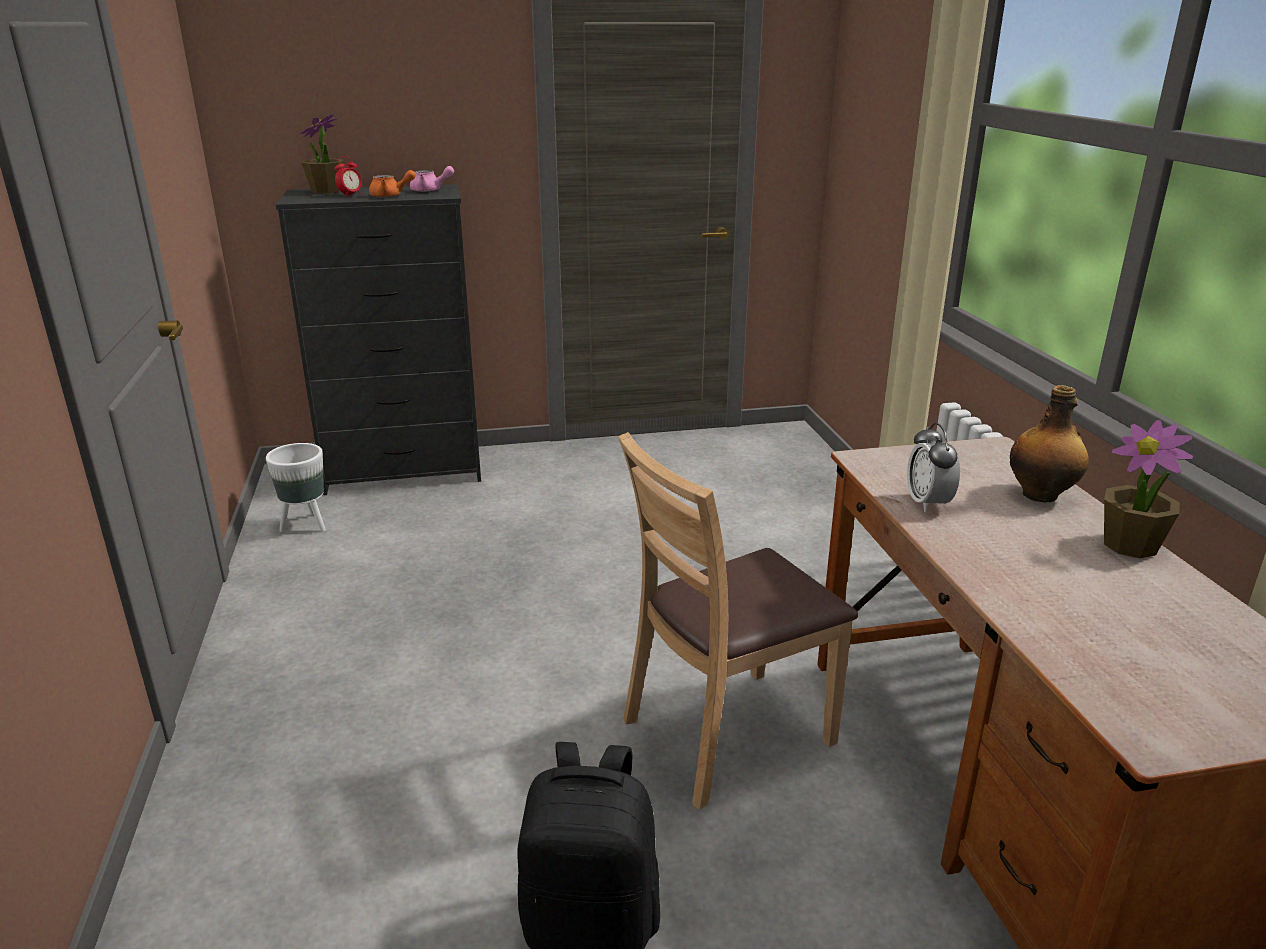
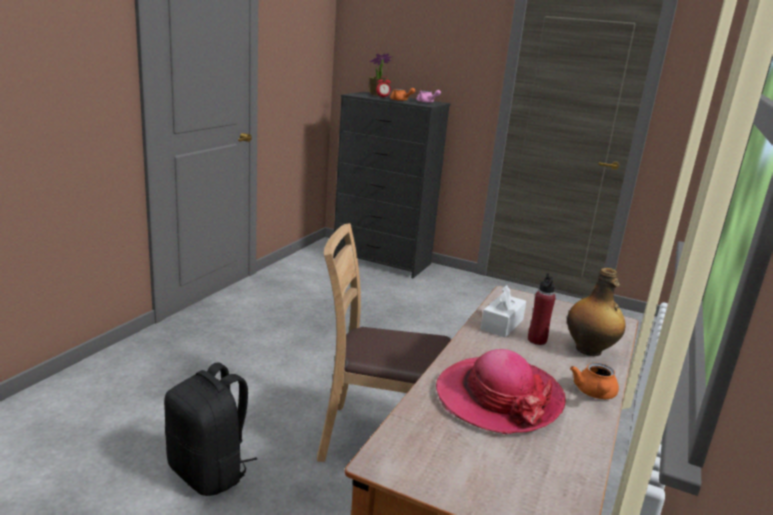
camera: 35 degrees right, 5 degrees down
(307, 525) = (309, 267): white planter -> none
(928, 503) = (502, 324): alarm clock -> white tissue box
(987, 506) = (537, 340): none -> red bottle
(1083, 598) = (498, 398): none -> hat
(1130, 545) = (594, 394): potted plant -> orange teapot

